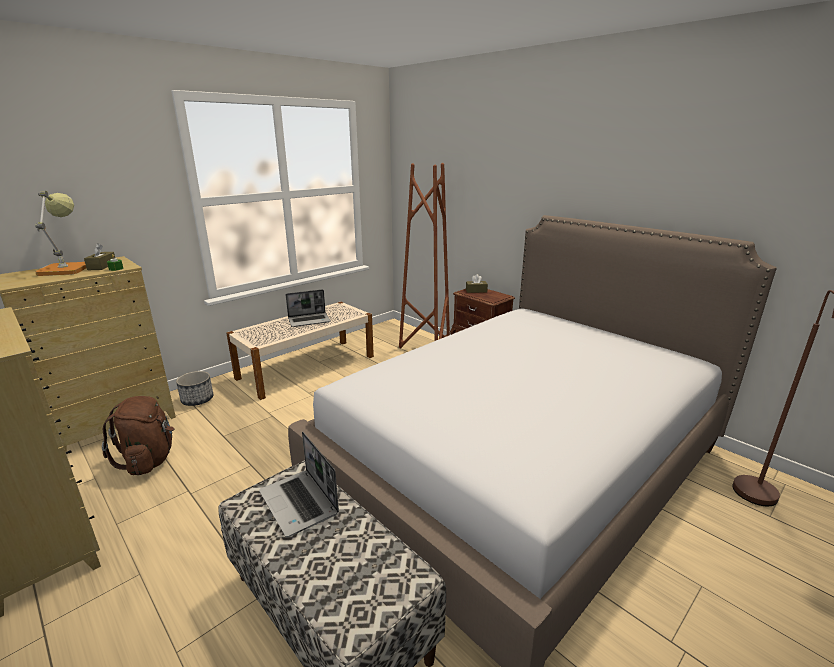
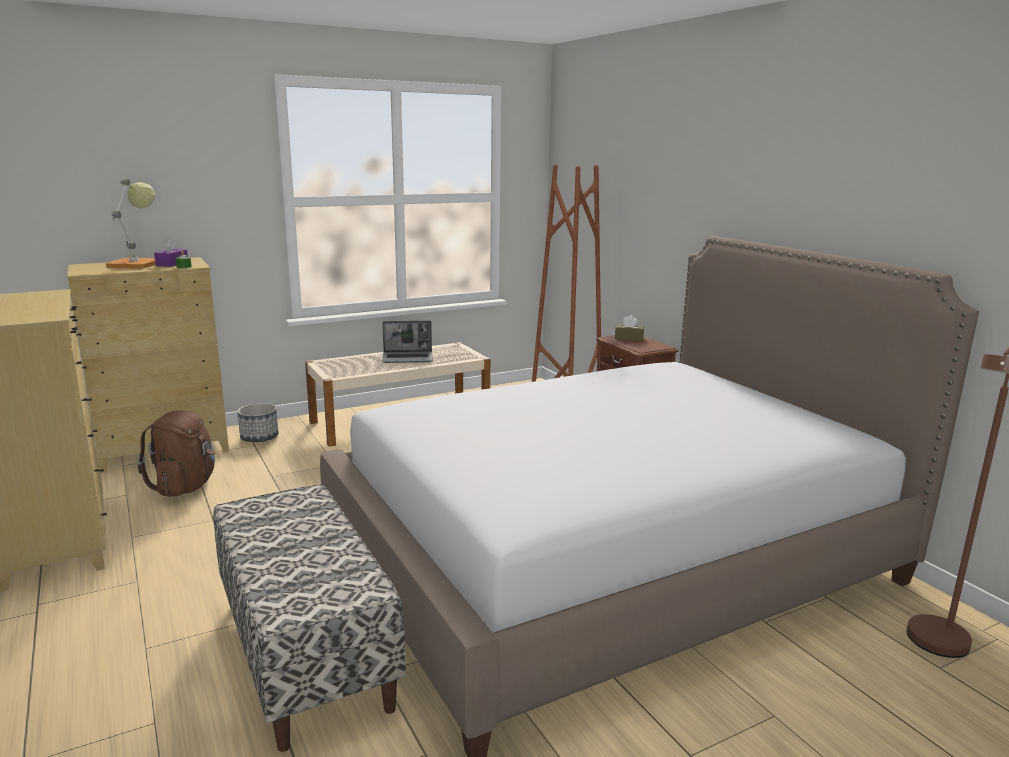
camera: 15 degrees right, 5 degrees down
(102, 266) = (172, 264): brown tissue box -> purple tissue box
(300, 503) = (293, 517): laptop -> none

